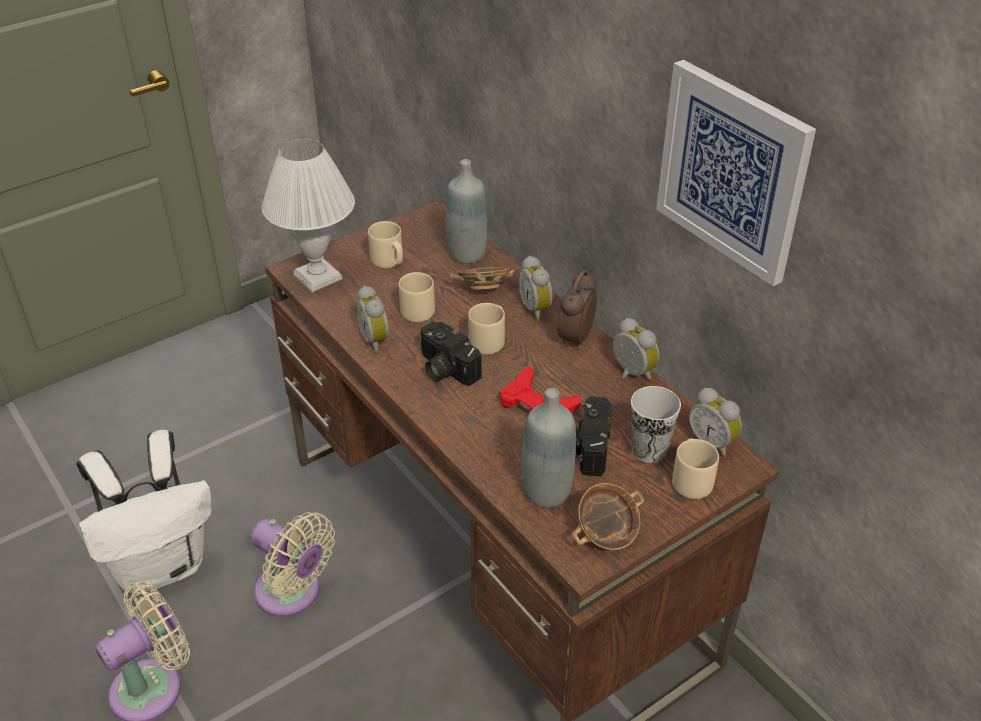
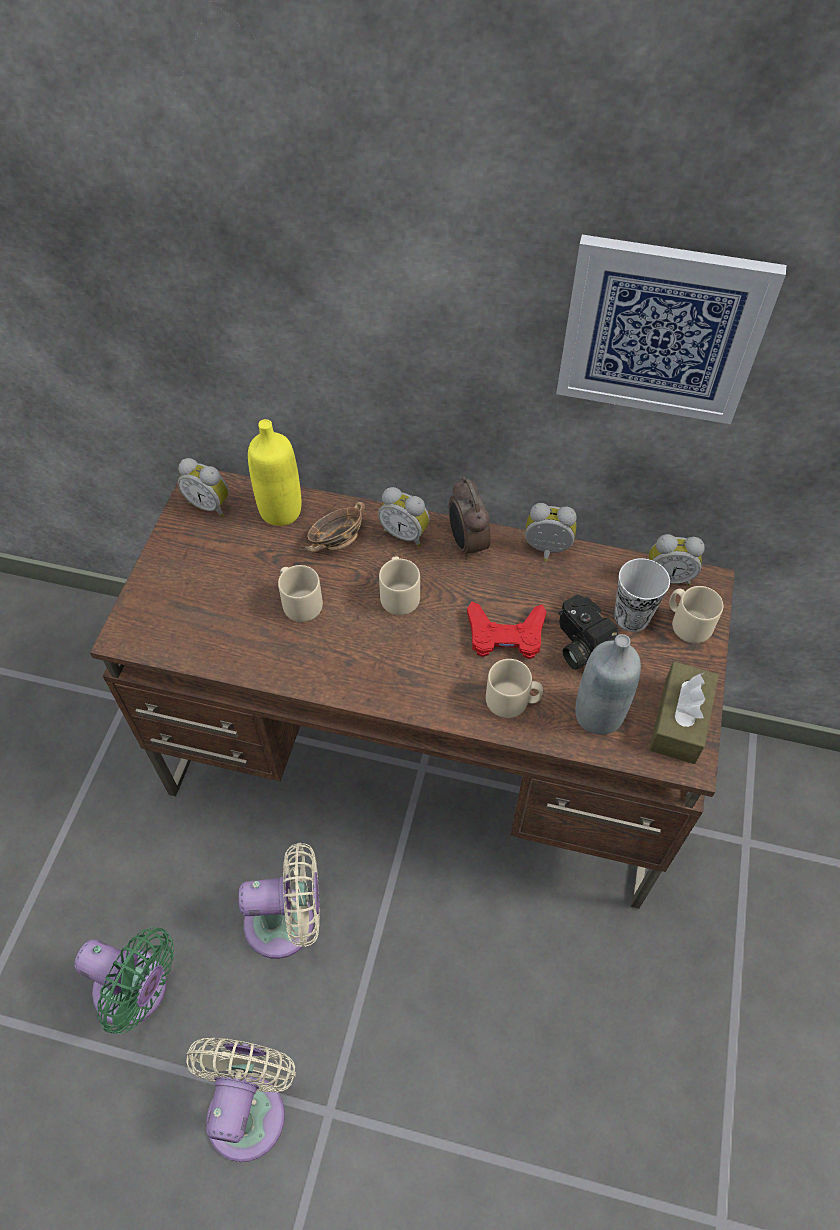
camera: 40 degrees left, 15 degrees up
(162, 565) = (137, 991): white backpack -> green fan
(319, 277) = (163, 629): white table lamp -> none
(377, 340) = (297, 663): alarm clock -> alarm clock (210, 504)
(389, 261) = (214, 566): beige mug -> beige mug (512, 701)
(444, 368) = (391, 651): camera -> none
(467, 254) = (281, 511): grey bottle -> yellow bottle
(607, 534) = (679, 721): bowl -> brown tissue box

